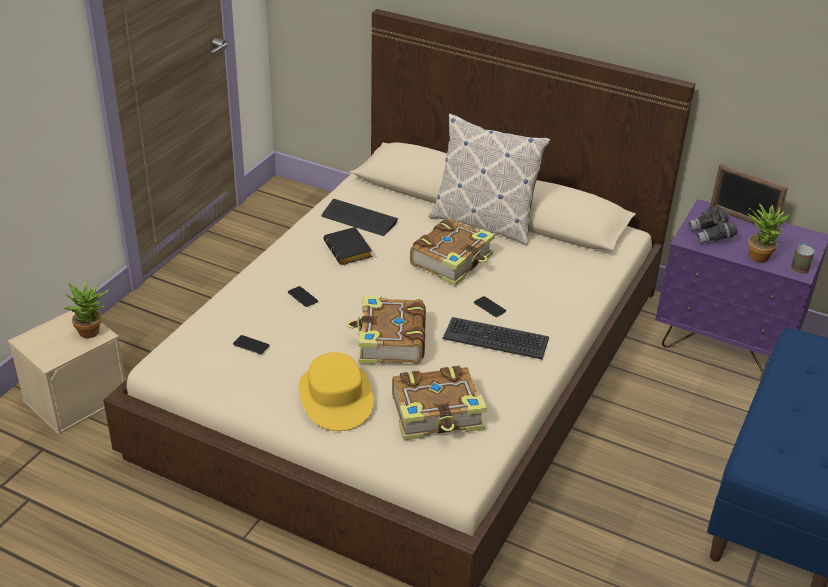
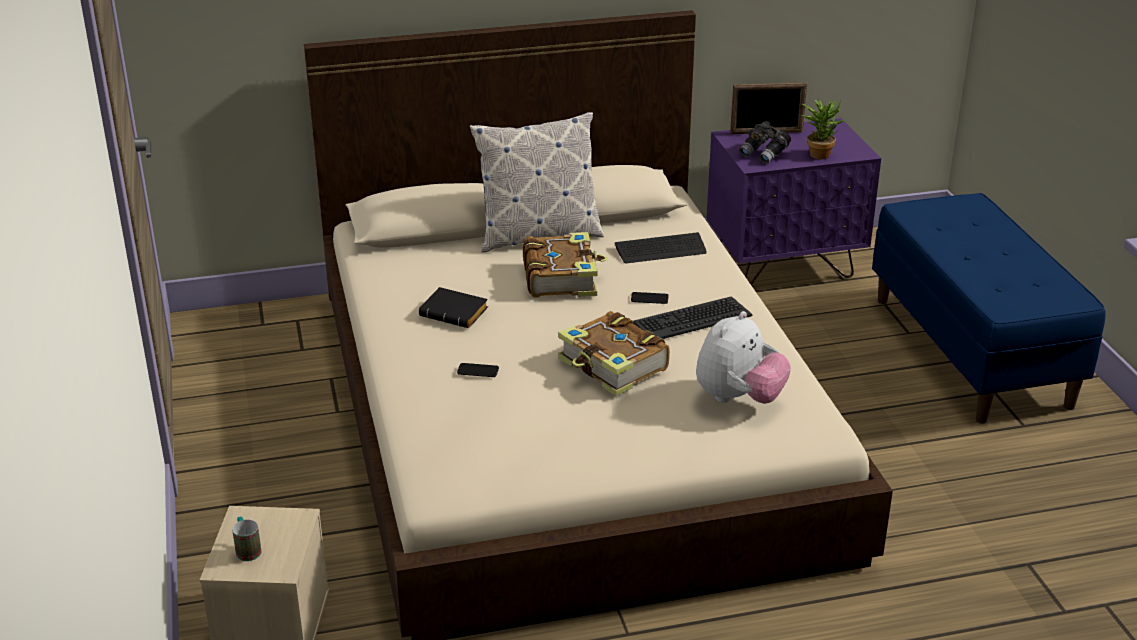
camera: 40 degrees left, 5 degrees down
(92, 333) = (288, 521): potted plant -> none
(251, 345) = (498, 433): phone -> none
(335, 397) = (638, 433): yellow hat -> none
(359, 219) = (419, 283): keyboard -> keyboard (660, 250)
(438, 414) = (738, 398): book -> plush toy
(799, 266) = (856, 149): mug -> mug (247, 549)

